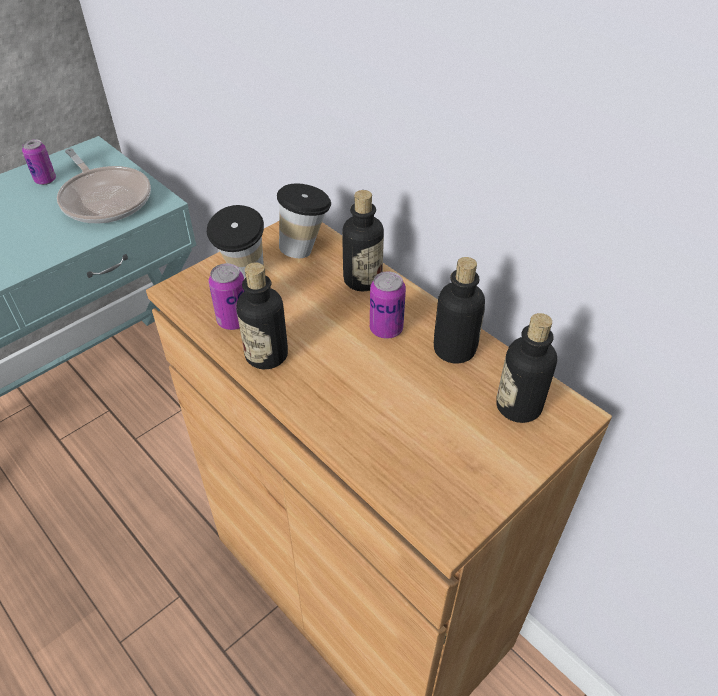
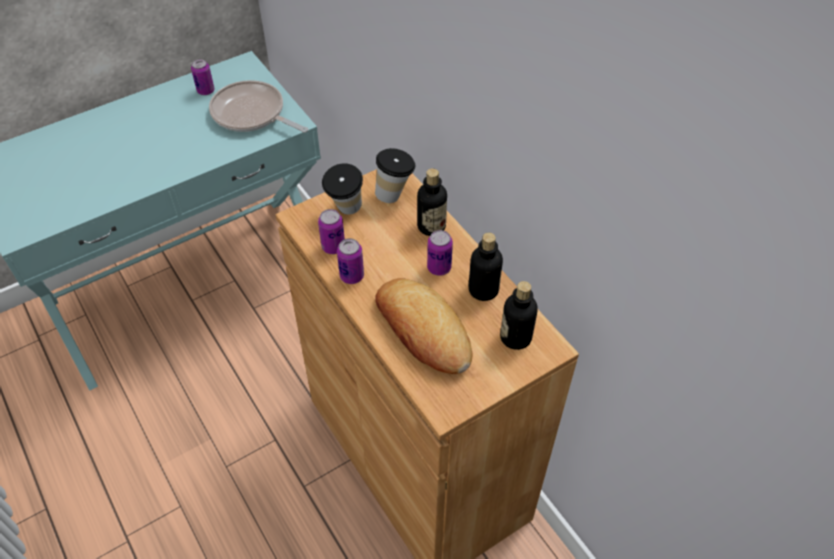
camera: 10 degrees right, 5 degrees up
(105, 198) = (251, 114): frying pan -> frying pan turned 150 degrees clockwise
(266, 355) = (352, 276): bottle -> can
(384, 415) = (423, 330): none -> bread

